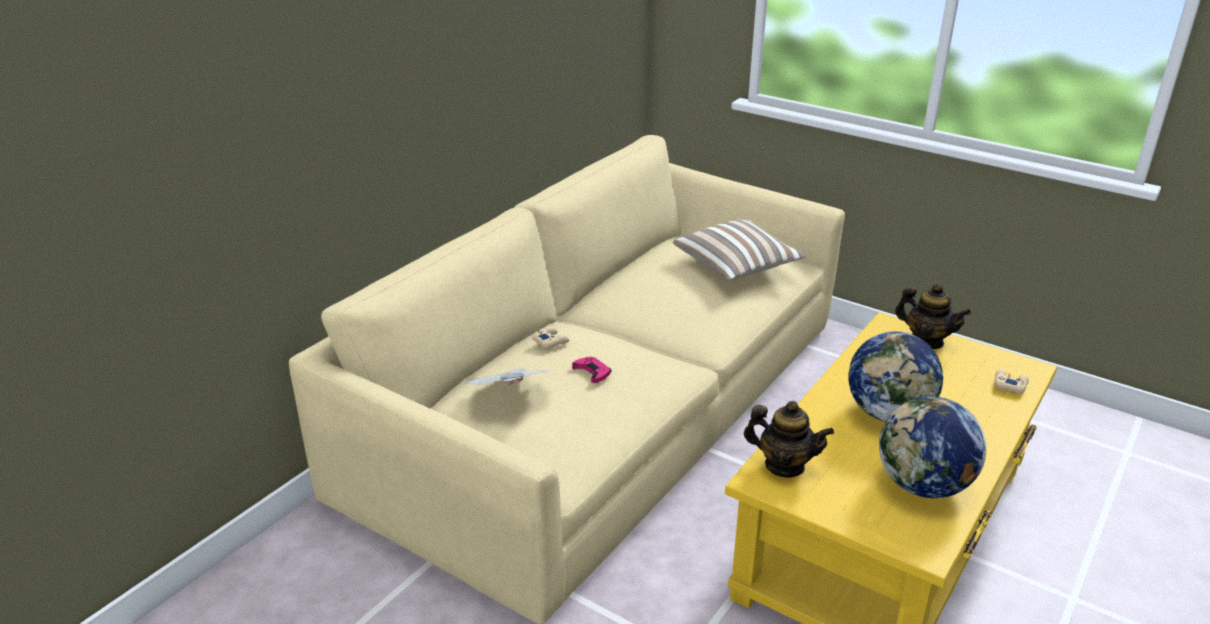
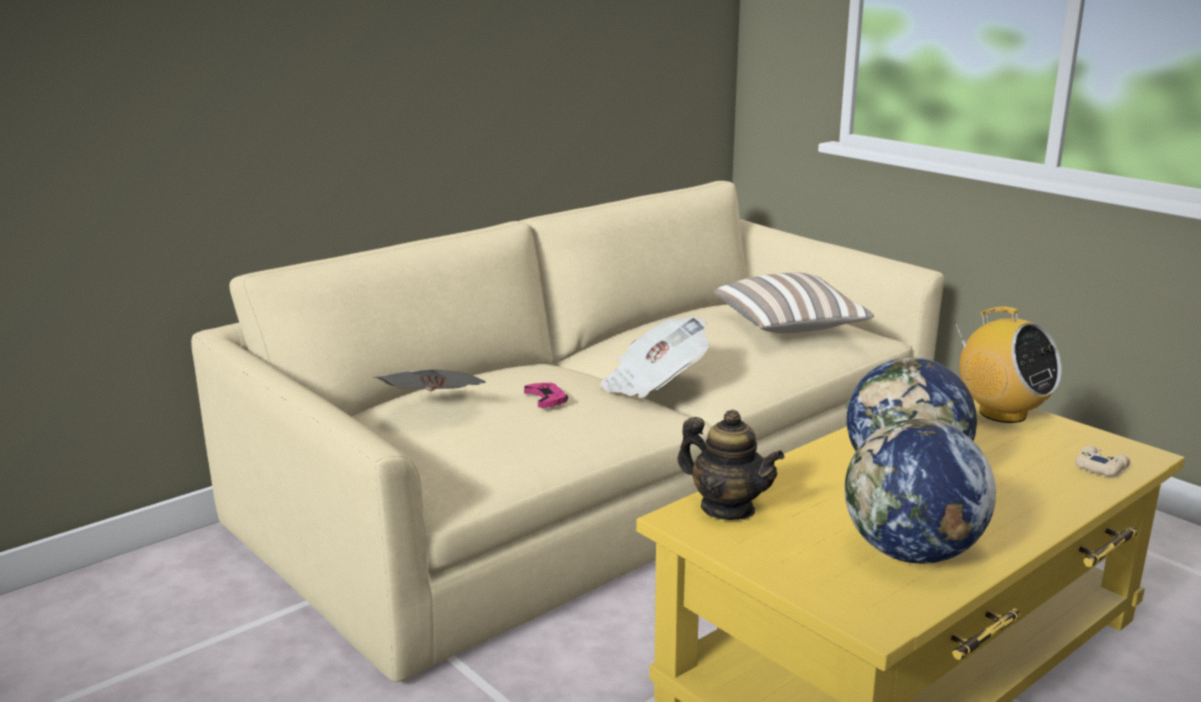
camera: 15 degrees right, 10 degrees down
(550, 341) = (517, 369): beige game controller -> none
(661, 341) = (653, 384): none -> newspaper
(926, 341) = (1001, 413): teapot -> radio

